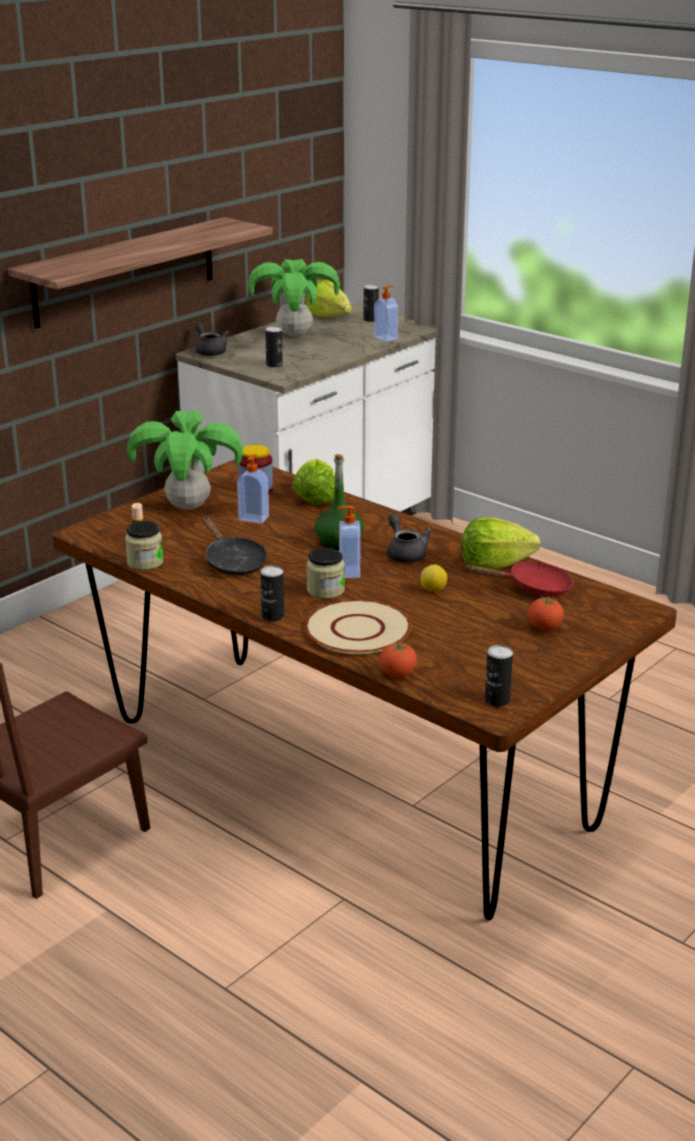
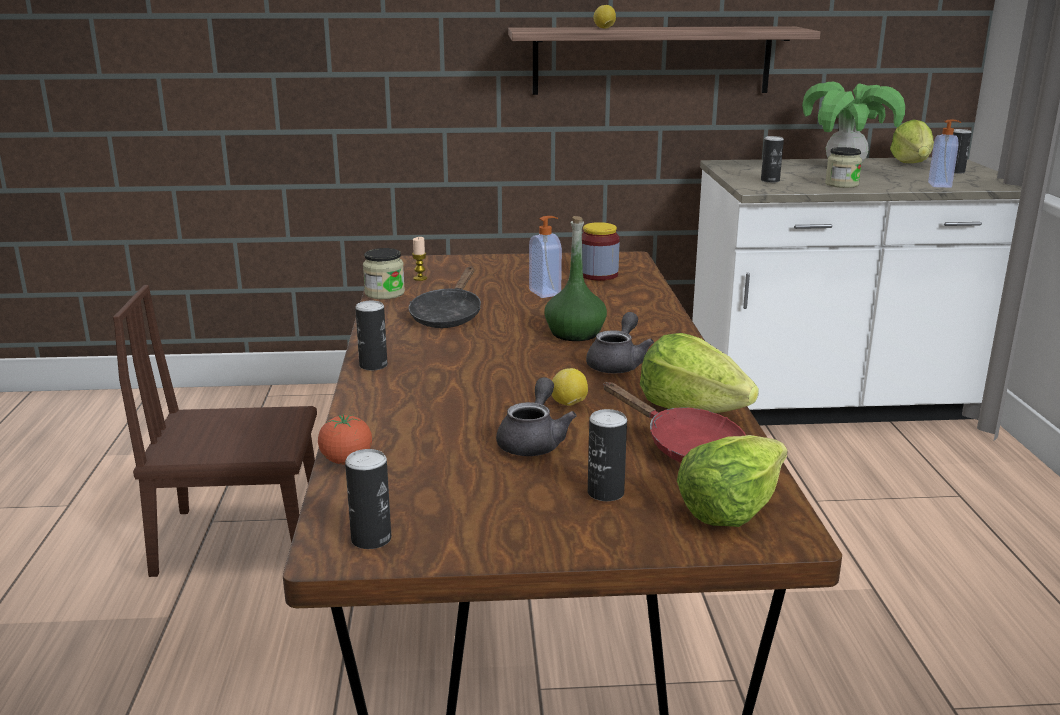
camera: 45 degrees right, 5 degrees down
(101, 254) = (604, 28): none -> lemon
(189, 506) = (514, 269): potted plant -> none
(209, 351) = (733, 163): grey teapot -> grey teapot (534, 441)
(314, 497) = (638, 294): lettuce -> lettuce (730, 507)
(325, 590) = (467, 364): jar -> jar (841, 184)
(348, 572) = (524, 358): soap dispenser -> none
(357, 629) = (413, 406): beige plate -> none
(544, 628) = (605, 493): tomato -> can

